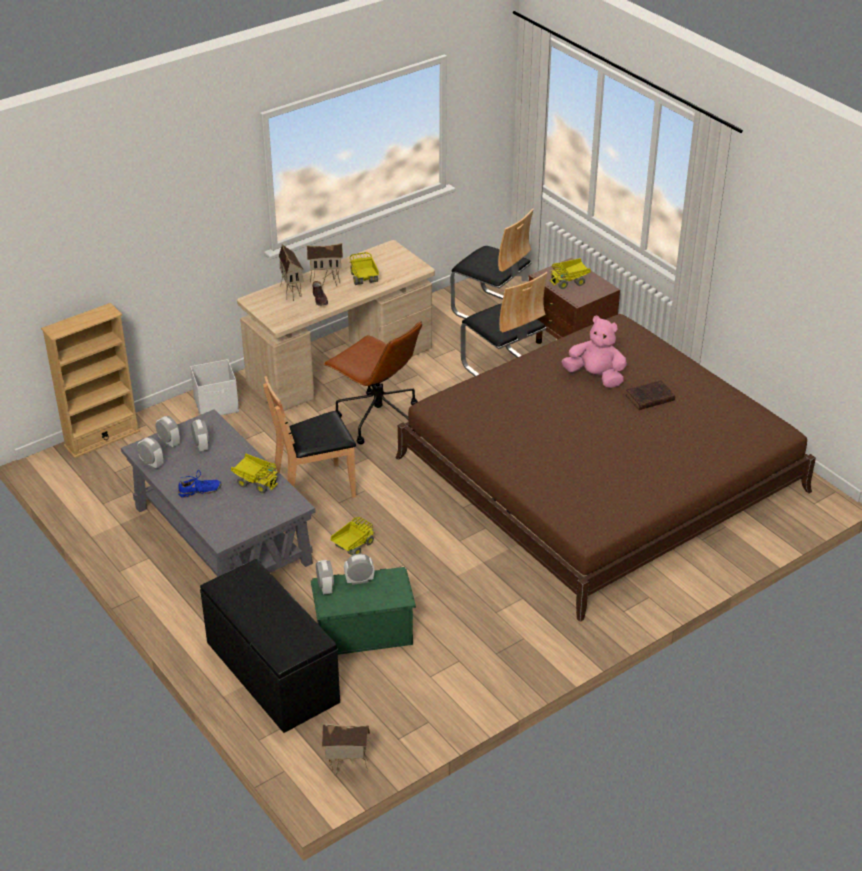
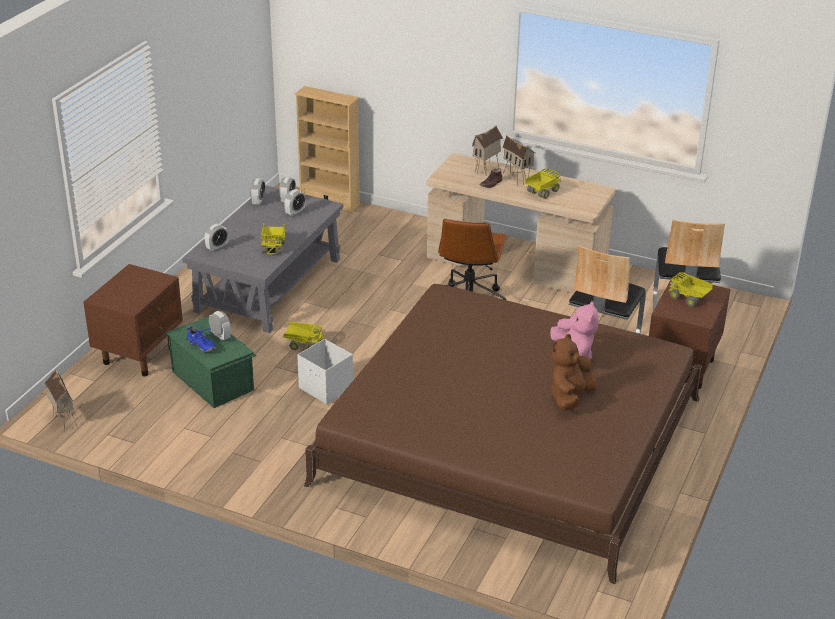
camera: 60 degrees right, 5 degrees down
(199, 491) = (243, 229): blue shoe -> blue shoe (201, 345)
(217, 405) = (412, 231): white storage box -> white storage box (326, 388)
(271, 672) = (140, 355): black bench -> brown nightstand
(315, 489) = (355, 305): brown chair -> none
(325, 587) = (201, 324): alarm clock -> alarm clock (217, 248)
(648, 398) = (570, 398): brown book -> brown plush toy

